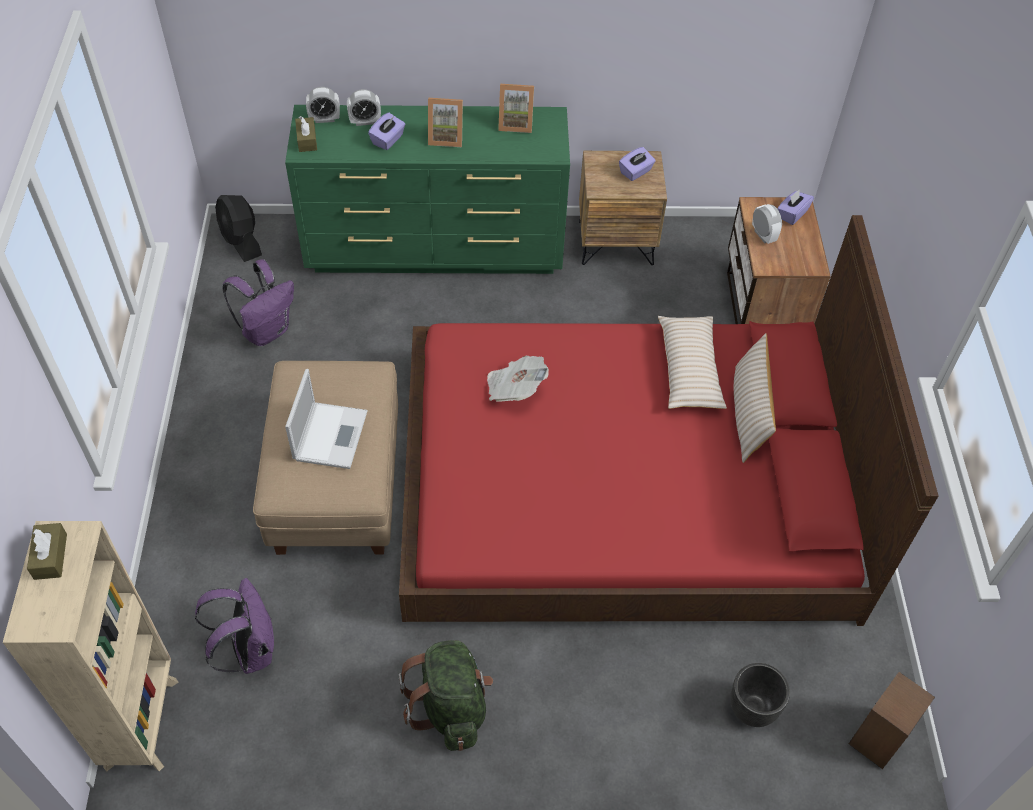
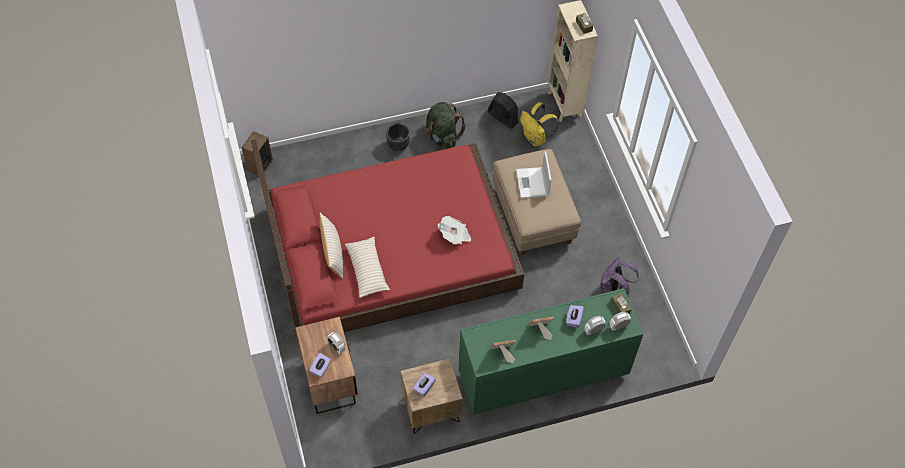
camera: 165 degrees right, 5 degrees up
(241, 242) = (662, 348): black fan -> black fan (503, 117)
(249, 650) = (536, 138): purple backpack -> yellow backpack
(753, 708) = (314, 164): black planter -> black planter (398, 145)

